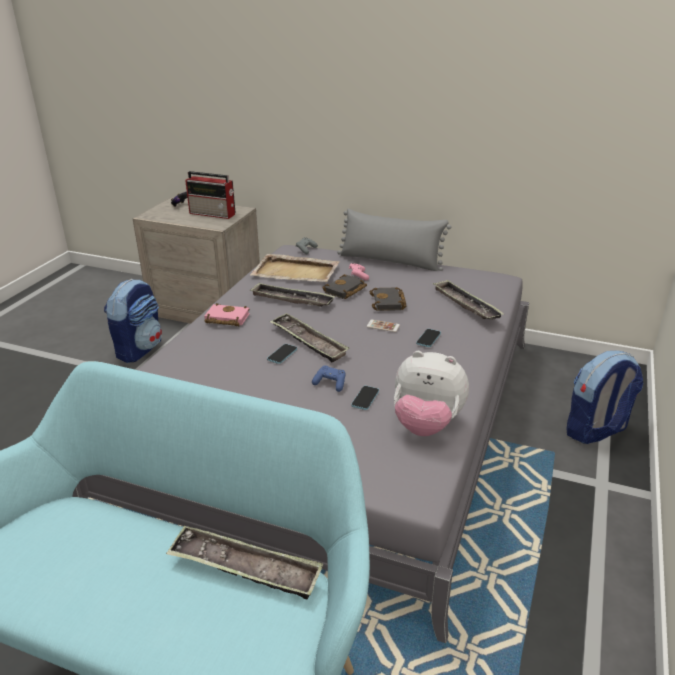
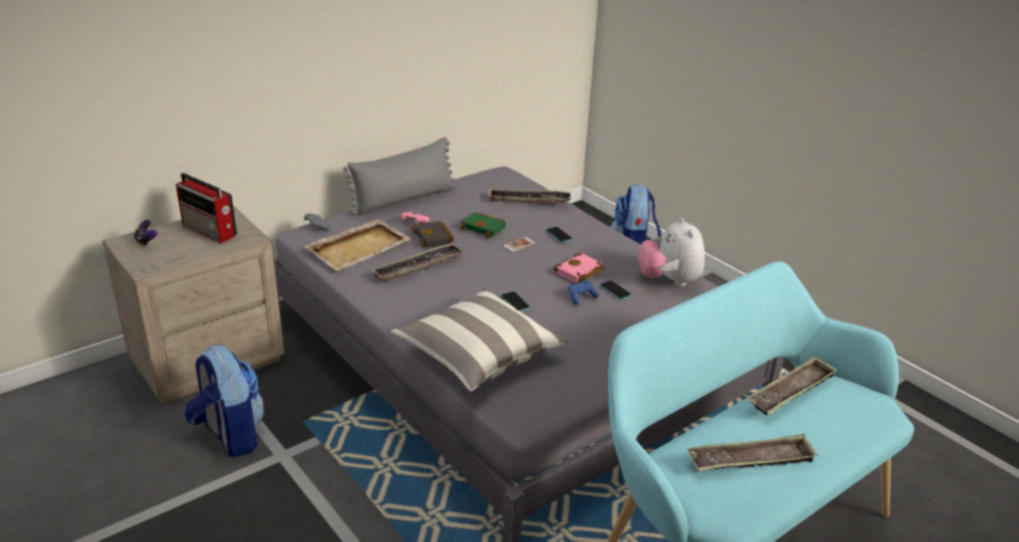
camera: 60 degrees left, 0 degrees up
(190, 366) = (479, 355): none -> pillow
(213, 214) = (210, 231): radio -> radio turned 75 degrees clockwise
(226, 319) = (411, 311): pink book -> pink book (579, 272)
(308, 341) = (506, 284): tray -> tray (750, 460)
(389, 303) = (484, 228): black book -> green book
(426, 425) = (669, 280): plush toy -> plush toy turned 120 degrees clockwise

